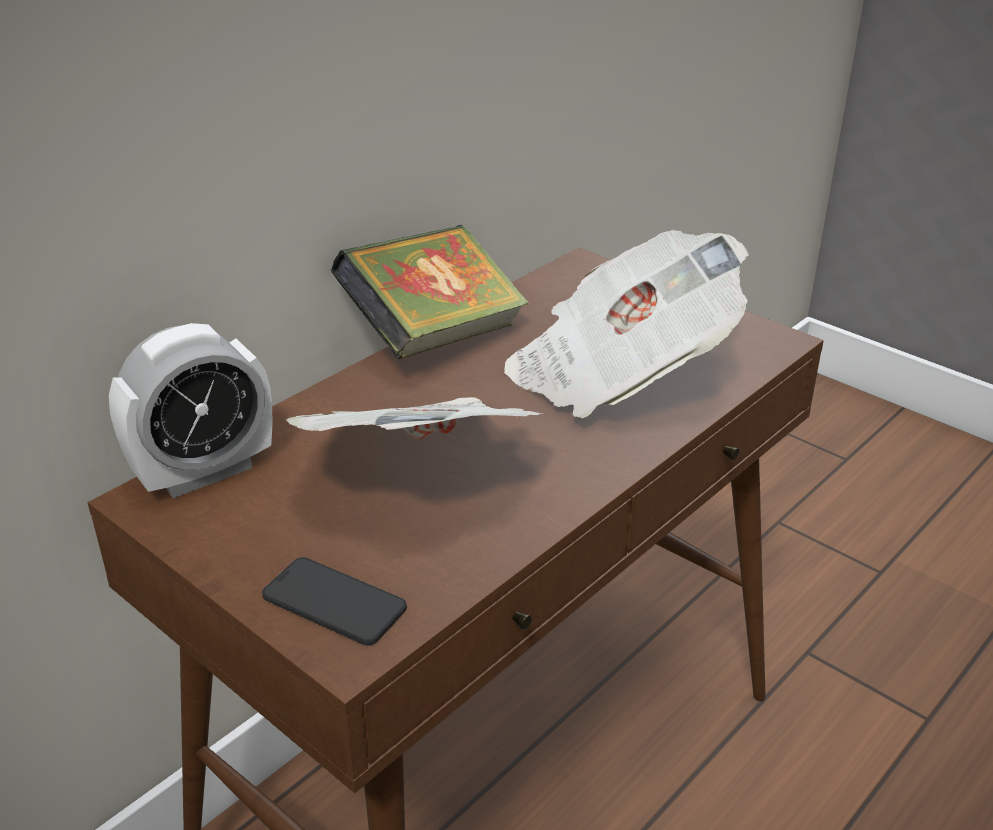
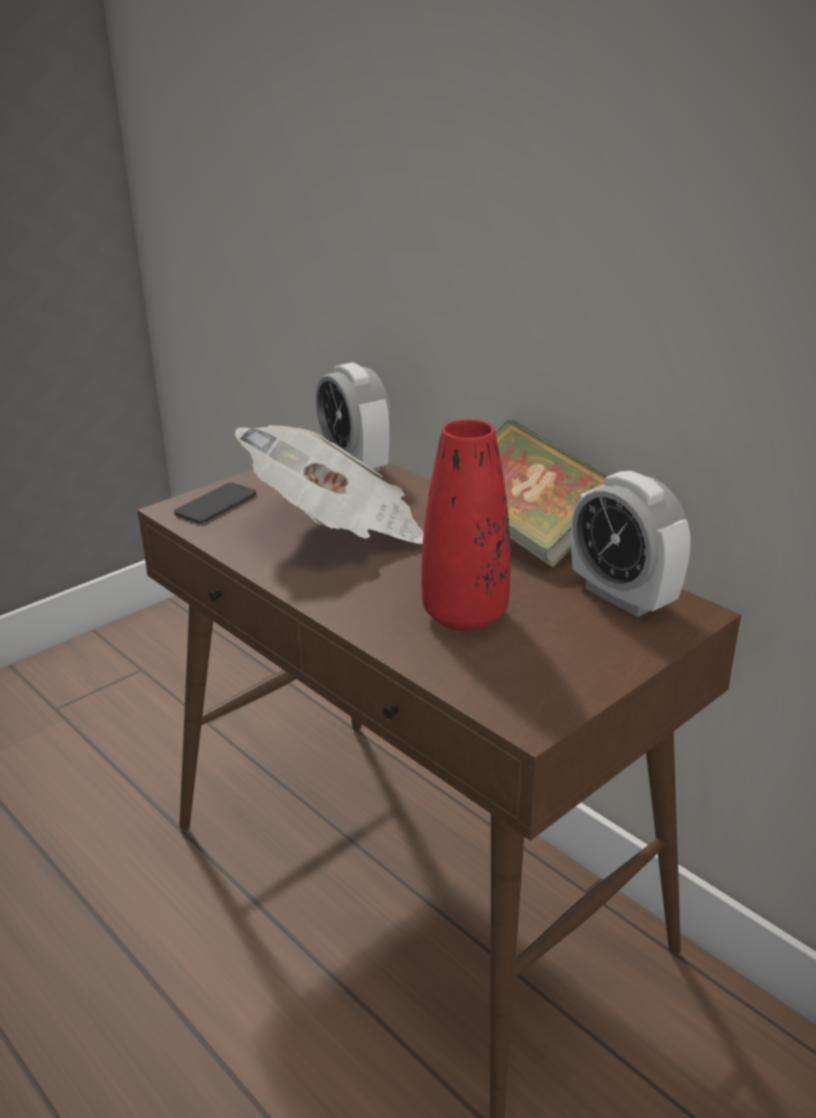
camera: 95 degrees right, 5 degrees down
(562, 293) = (622, 596): none -> alarm clock
(619, 373) = (465, 615): newspaper -> red vase

